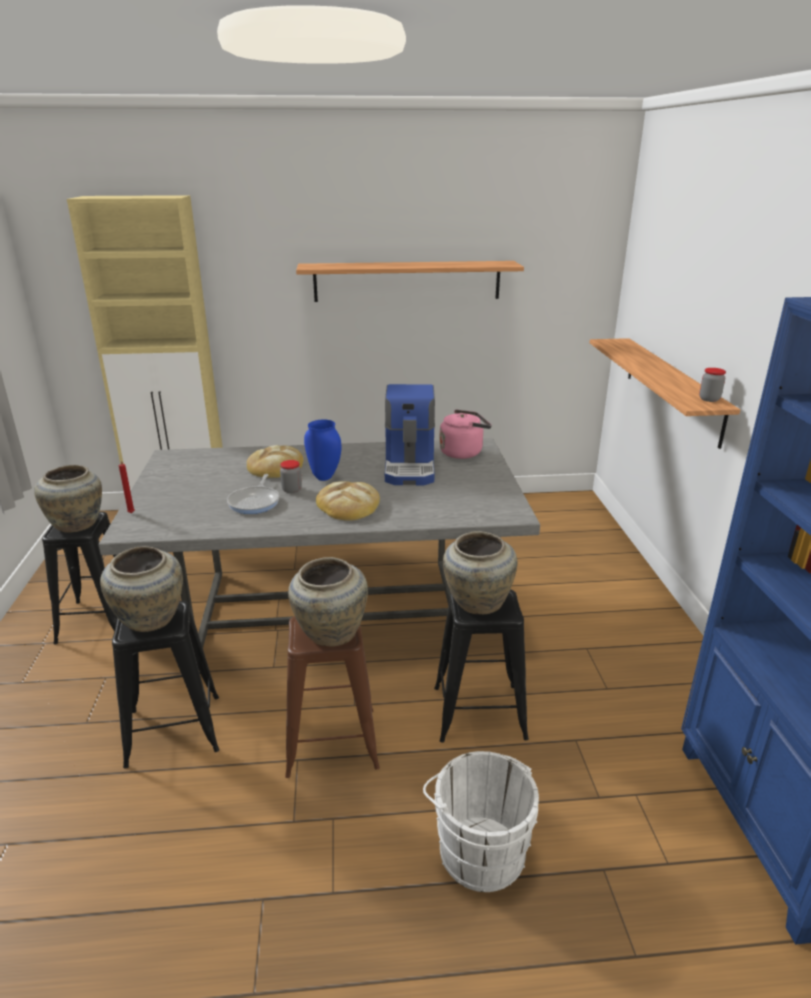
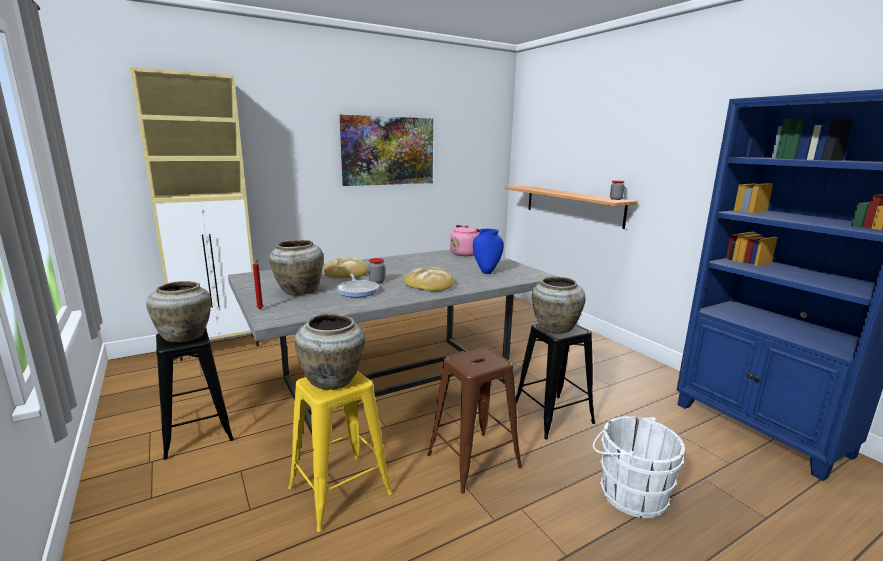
camera: 25 degrees left, 10 degrees down
(174, 730) = (340, 490): black stool -> yellow stool
(325, 477) = (391, 273): blue vase -> blue vase (487, 272)
(329, 633) = (483, 360): beige vase -> beige vase (298, 291)
(407, 281) = (388, 151): shelf -> picture
(411, 467) = (443, 263): coffee machine -> none

